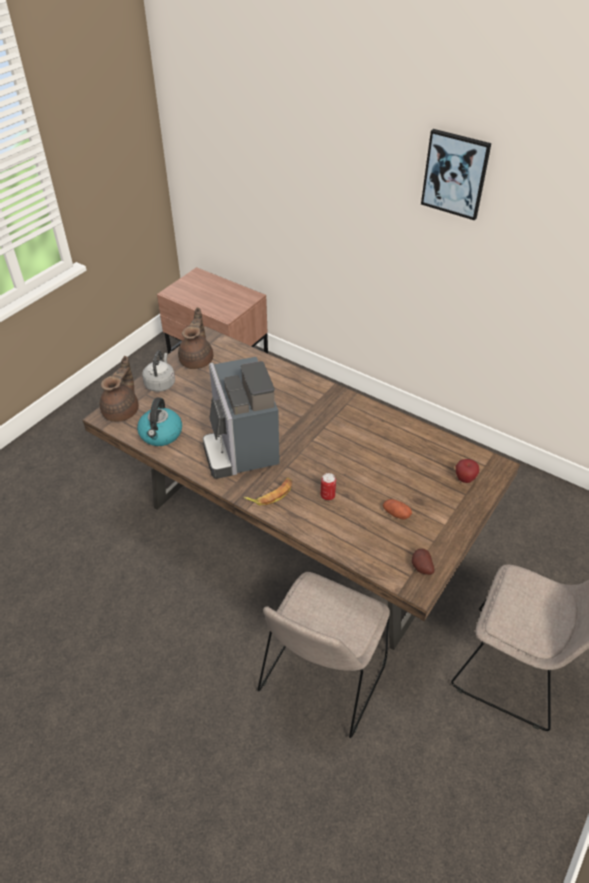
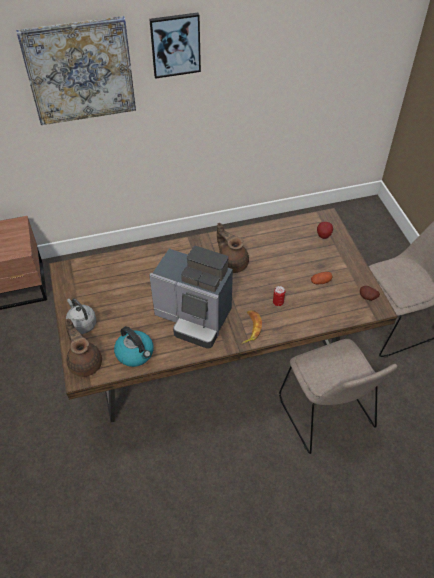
camera: 50 degrees left, 5 degrees up
(197, 360) = (81, 289): brown teapot -> brown teapot (232, 262)
(349, 161) = (80, 71): none -> picture

